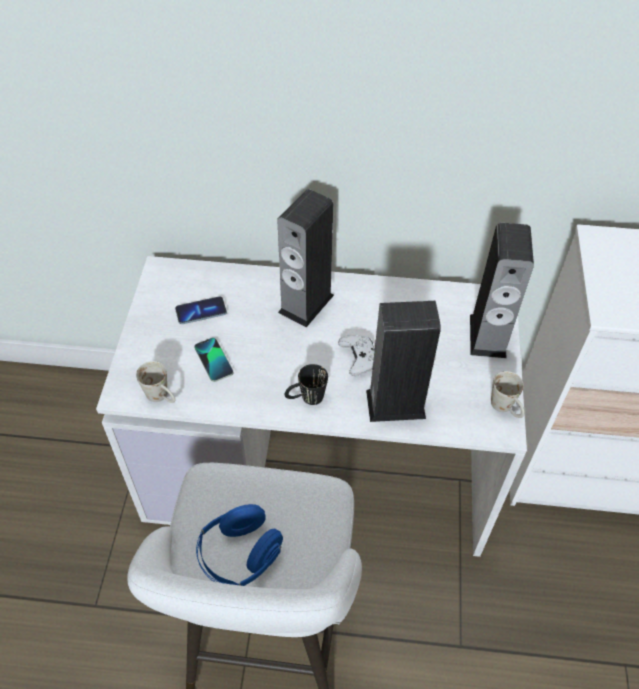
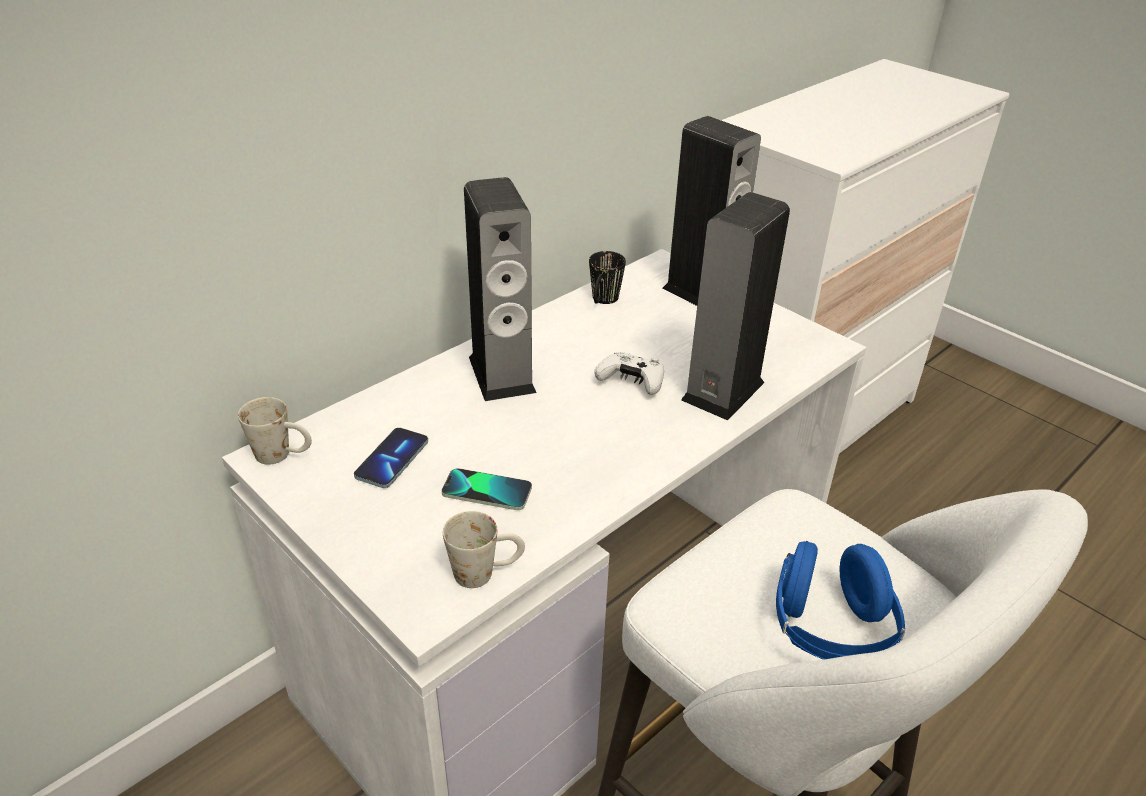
camera: 50 degrees left, 15 degrees down
(306, 398) = (641, 448): black mug -> black mug (603, 302)
(506, 408) = (804, 330): white mug -> white mug (283, 455)

